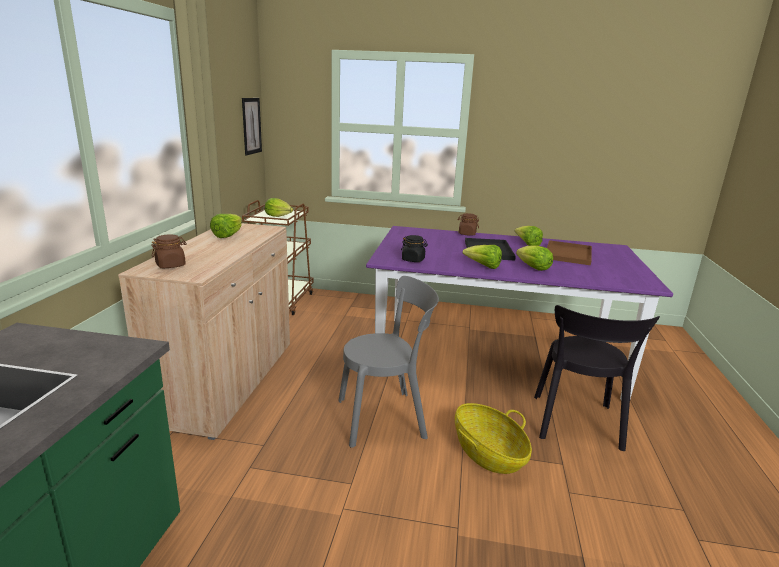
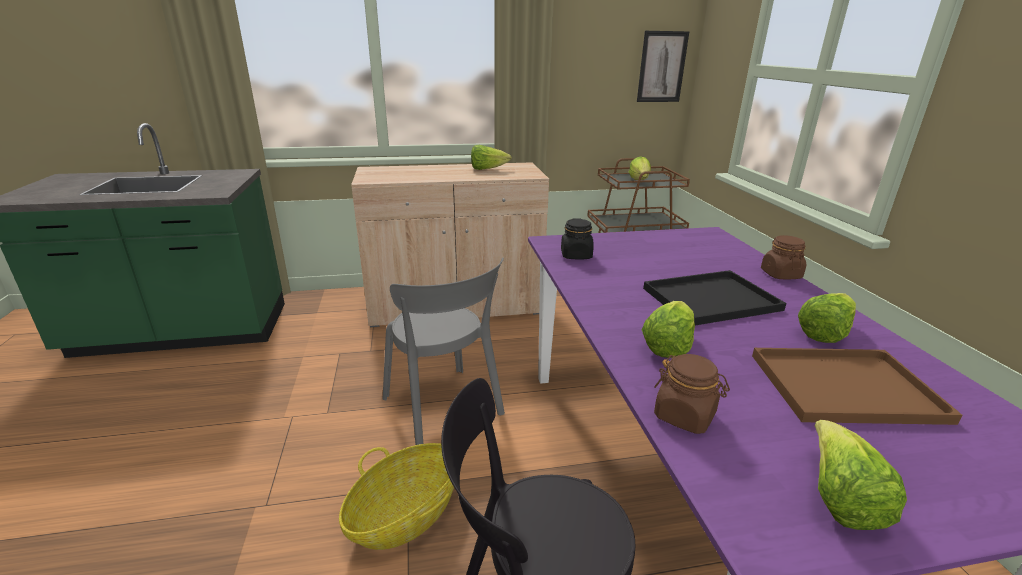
camera: 70 degrees right, 5 degrees up
(171, 265) = (387, 171): brown jar -> brown jar (684, 416)
(483, 266) = (612, 302): lettuce -> lettuce (839, 498)

